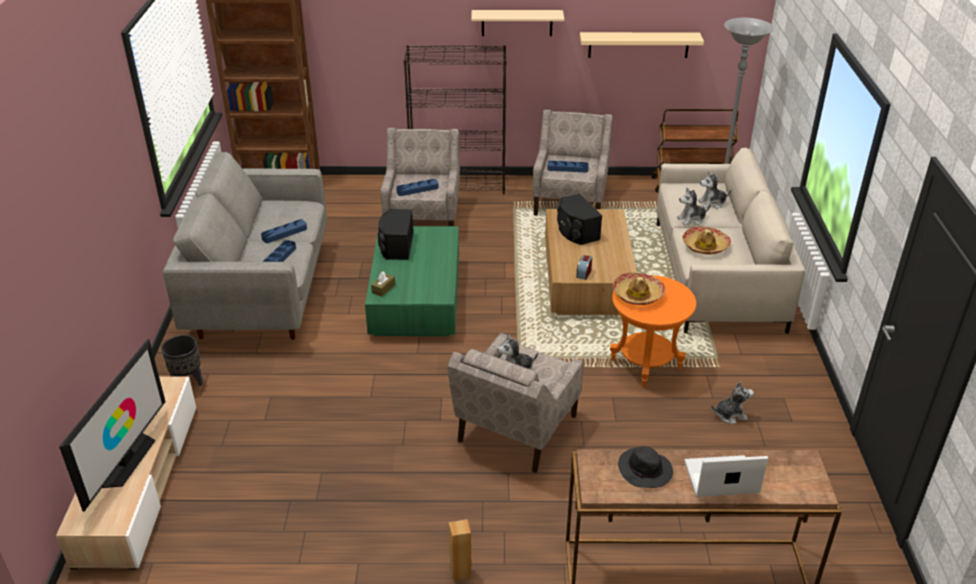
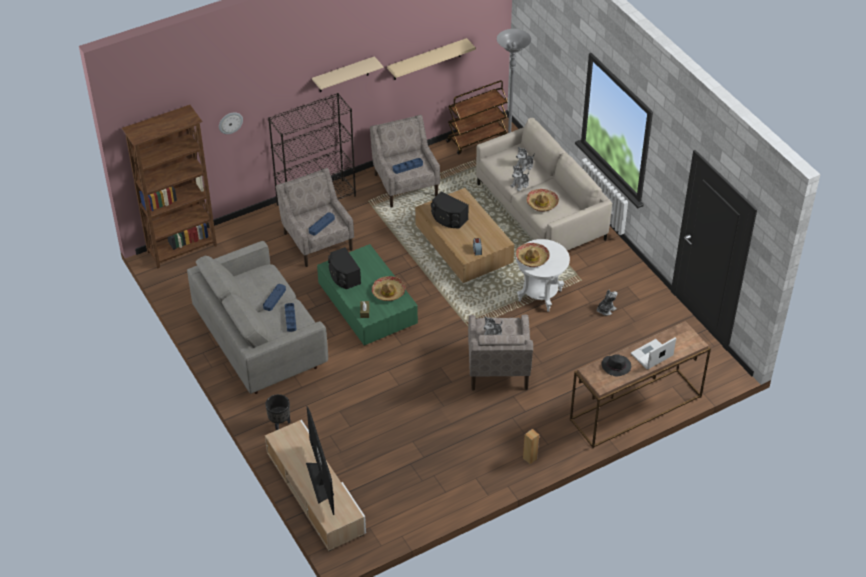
camera: 30 degrees left, 10 degrees up
(357, 34) = (230, 122): none -> wall clock
(432, 279) = (388, 292): none -> hat
(646, 364) = (540, 295): orange side table -> white side table

